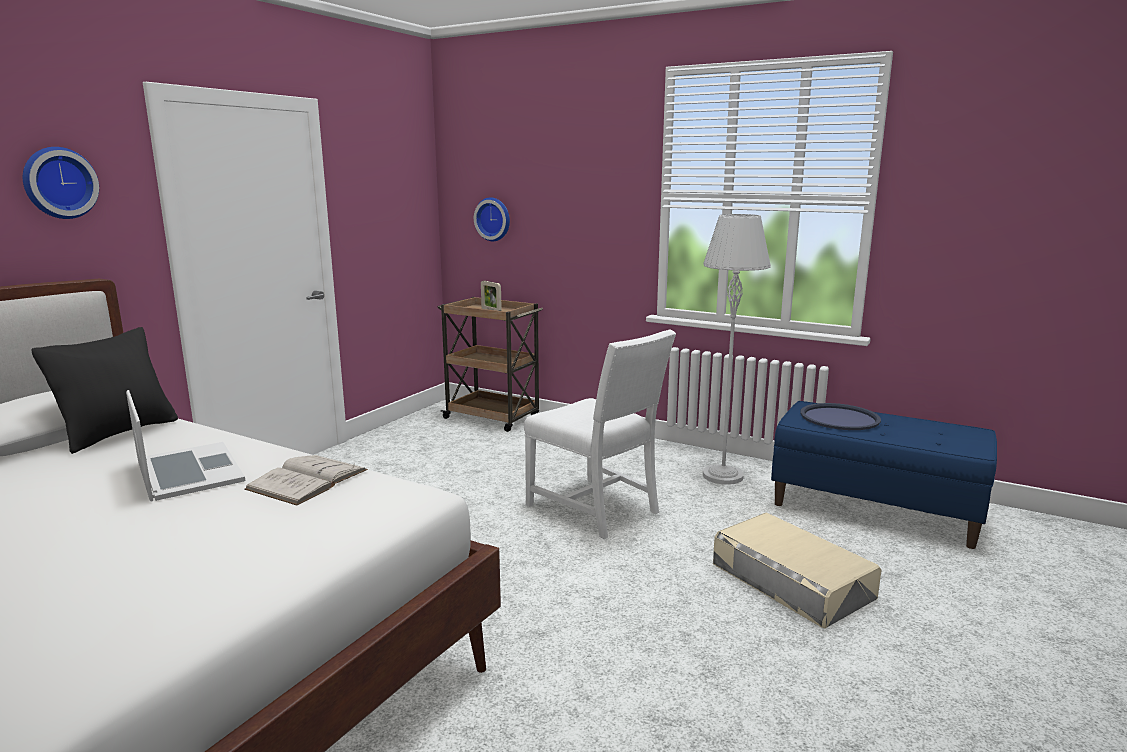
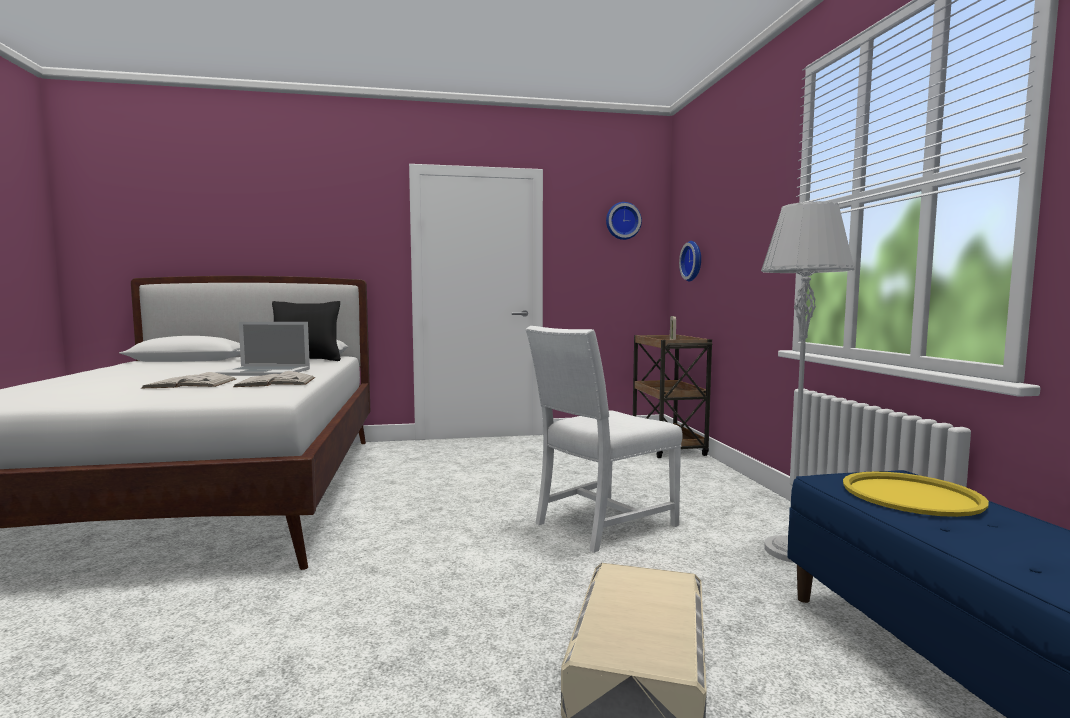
camera: 50 degrees right, 10 degrees down
(58, 183) = (348, 223): wall clock -> wall clock (622, 221)
(188, 471) = (264, 372): laptop -> laptop turned 75 degrees clockwise
(206, 524) = (191, 383): none -> white book
(597, 509) = (601, 524): white chair -> white chair turned 45 degrees clockwise
(839, 418) = (910, 495): blue tray -> yellow tray

